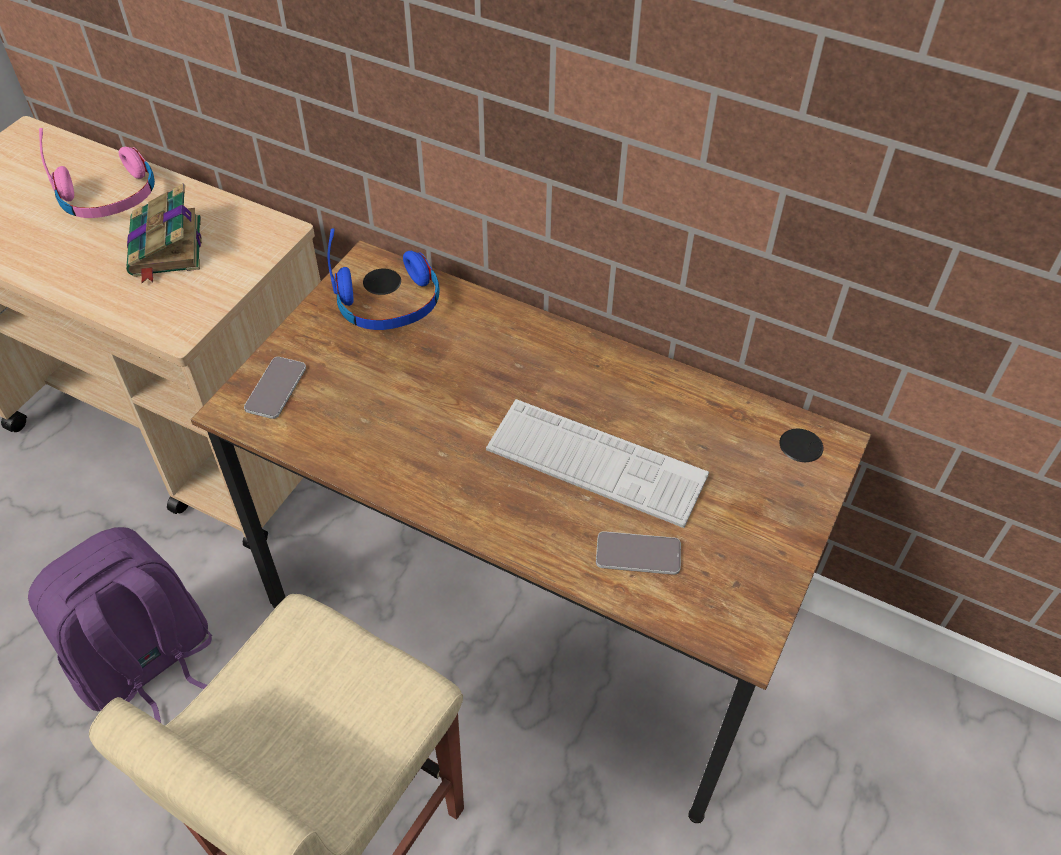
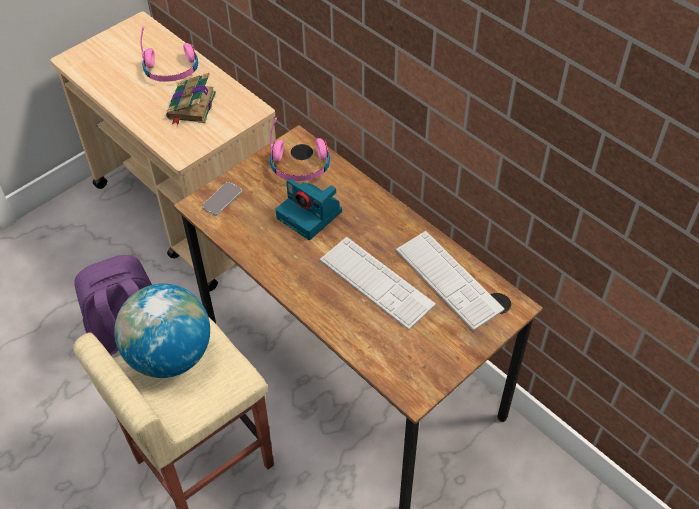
camera: 20 degrees right, 0 degrees up
(271, 691) = (170, 356): none -> globe
(389, 303) = (300, 166): blue headphones -> pink headphones
(439, 379) = (311, 215): none -> camera
(638, 554) = (377, 337): phone -> none
(708, 428) = (448, 280): none -> keyboard

